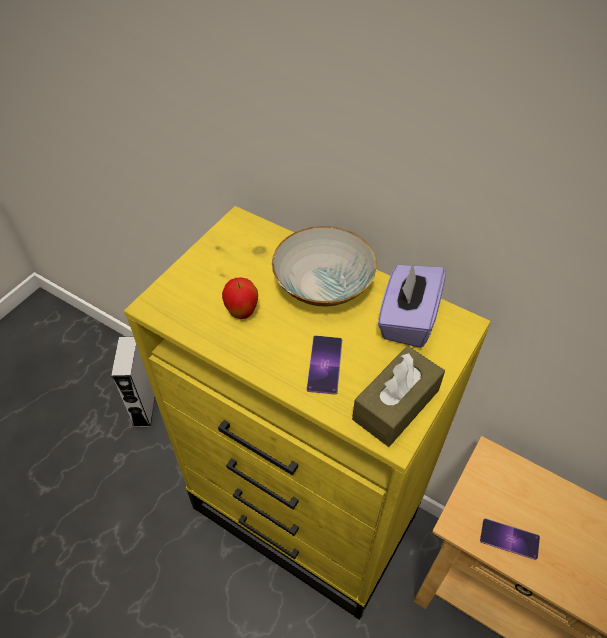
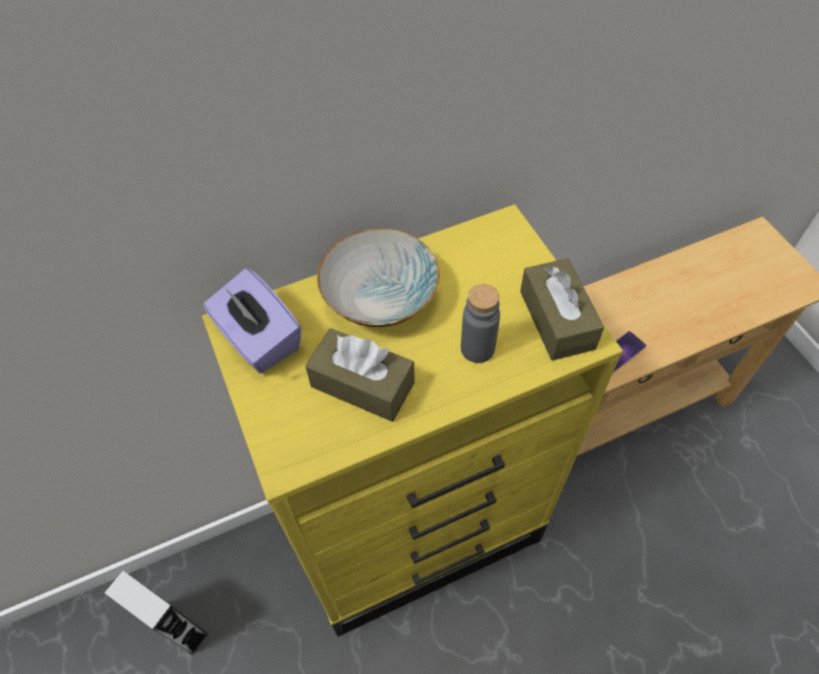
camera: 55 degrees left, 5 degrees up
(242, 312) = (362, 384): apple -> brown tissue box
(324, 364) = (477, 348): phone -> grey bottle
(407, 319) = (472, 258): purple tissue box -> purple tissue box (258, 339)

